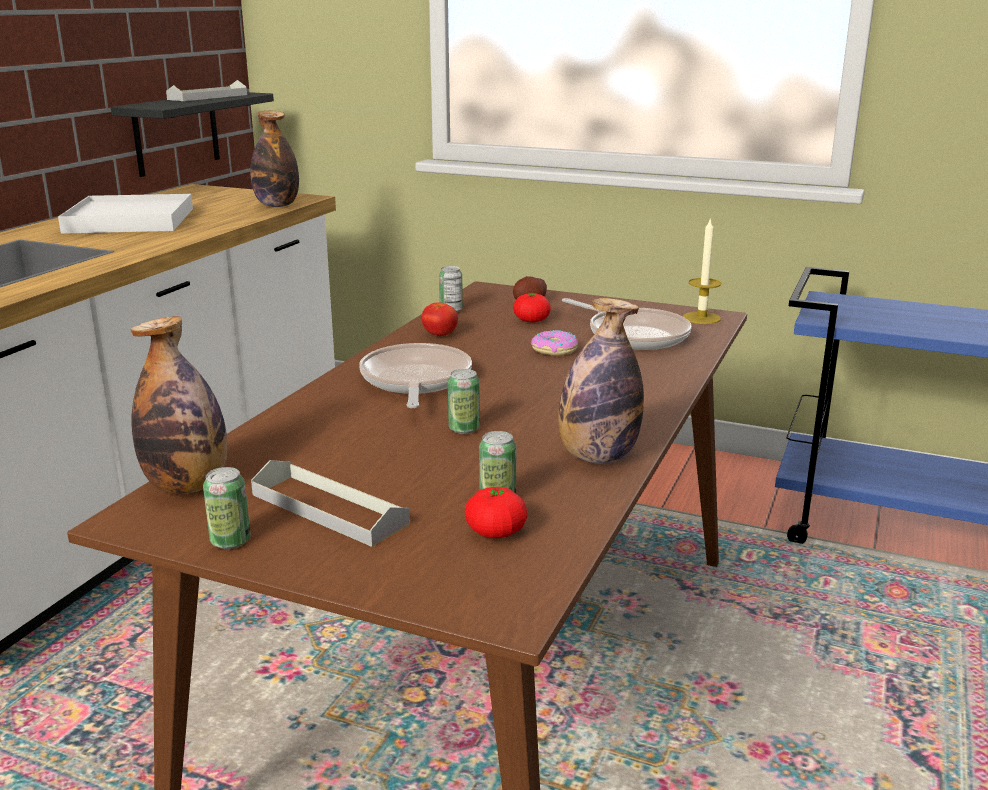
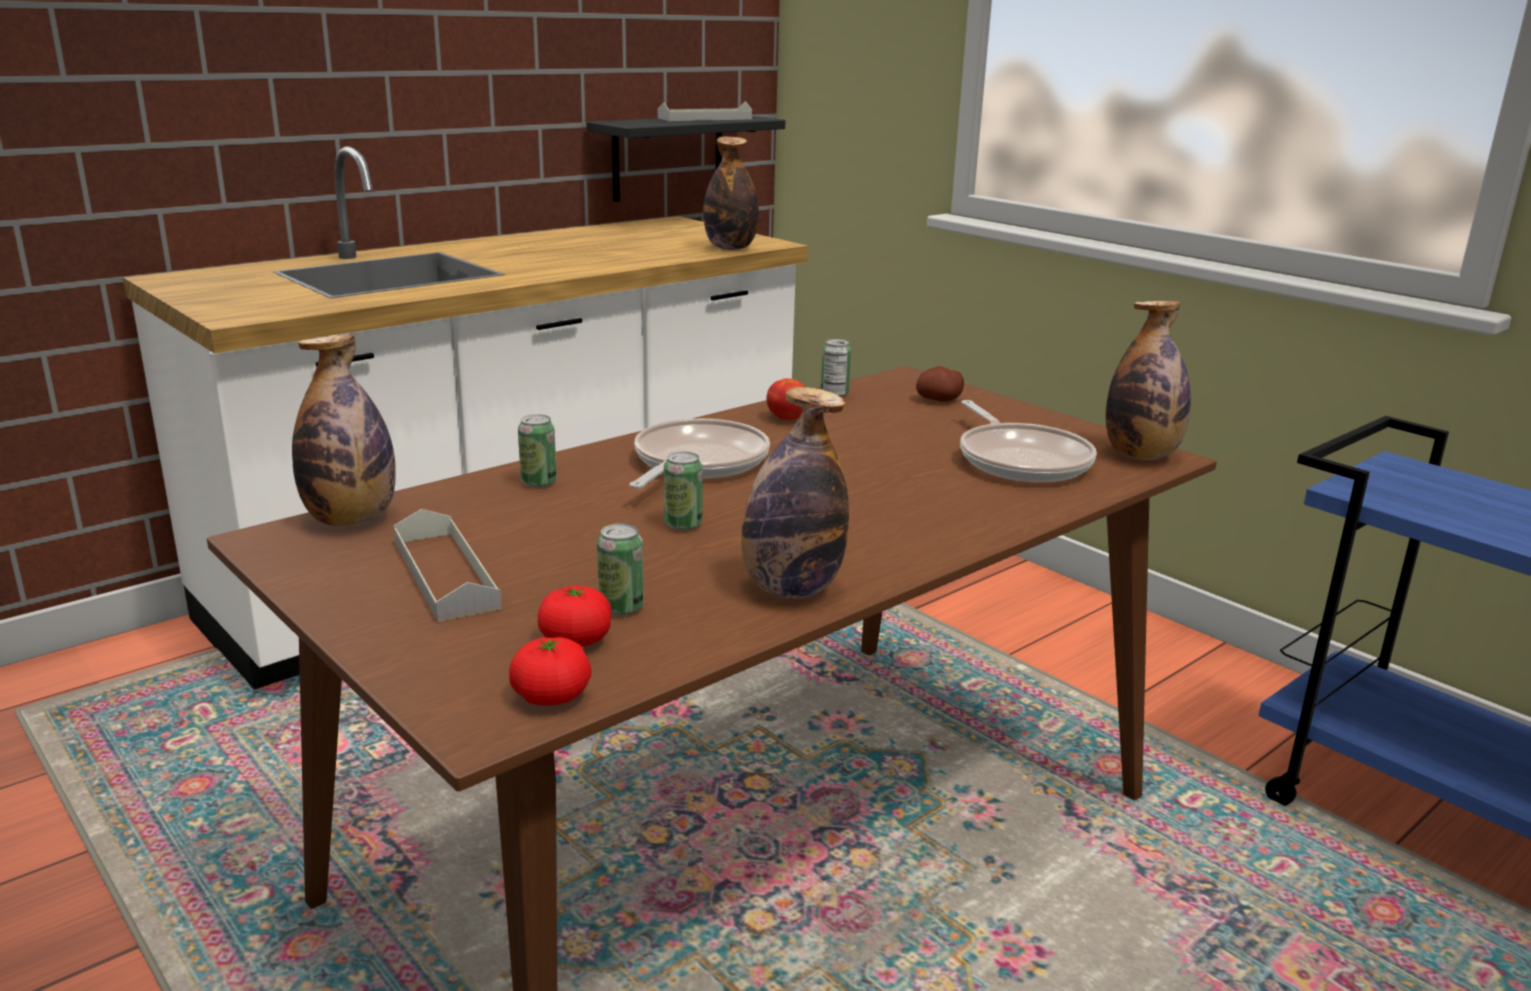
camera: 25 degrees right, 0 degrees up
(130, 220) = (563, 246): white tray -> none
(230, 541) = (322, 581): can -> can (538, 482)
(531, 320) = (914, 421): tomato -> tomato (551, 696)
(554, 350) = (898, 459): donut -> none
(701, 318) = (1141, 455): candle -> bottle

